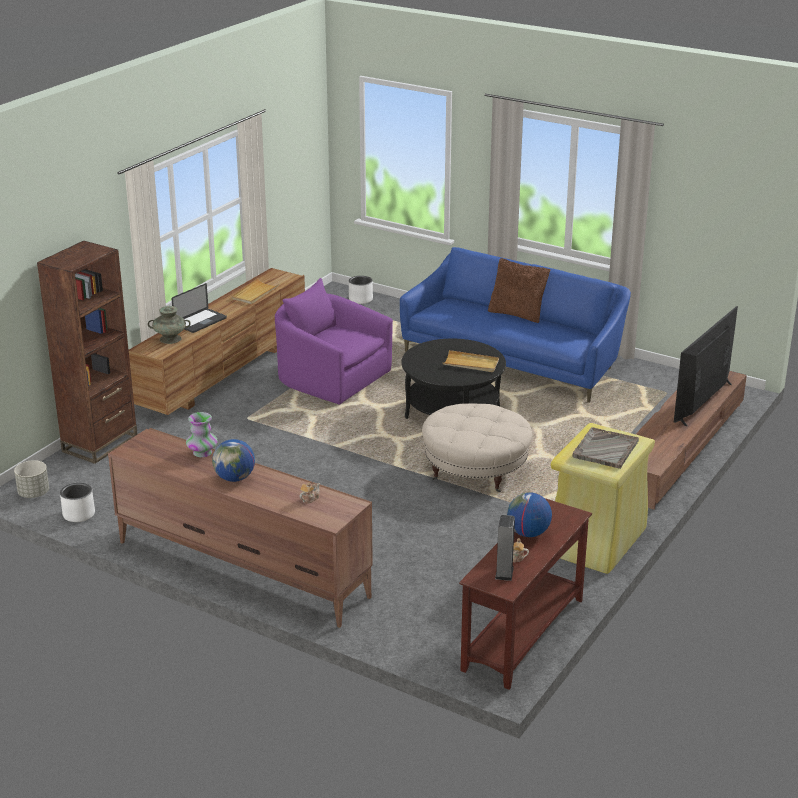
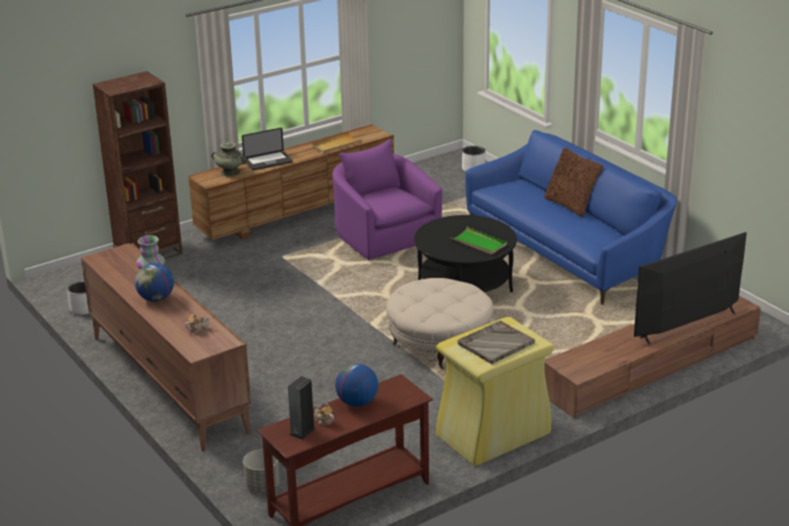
camera: 25 degrees right, 0 degrees up
(33, 493) = (65, 284): grey planter -> grey planter (262, 486)
(471, 364) = (478, 243): beige tray -> green tray

